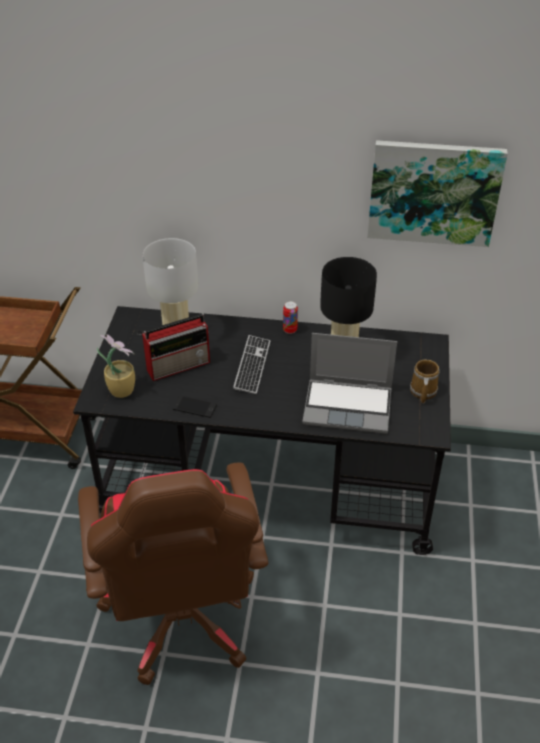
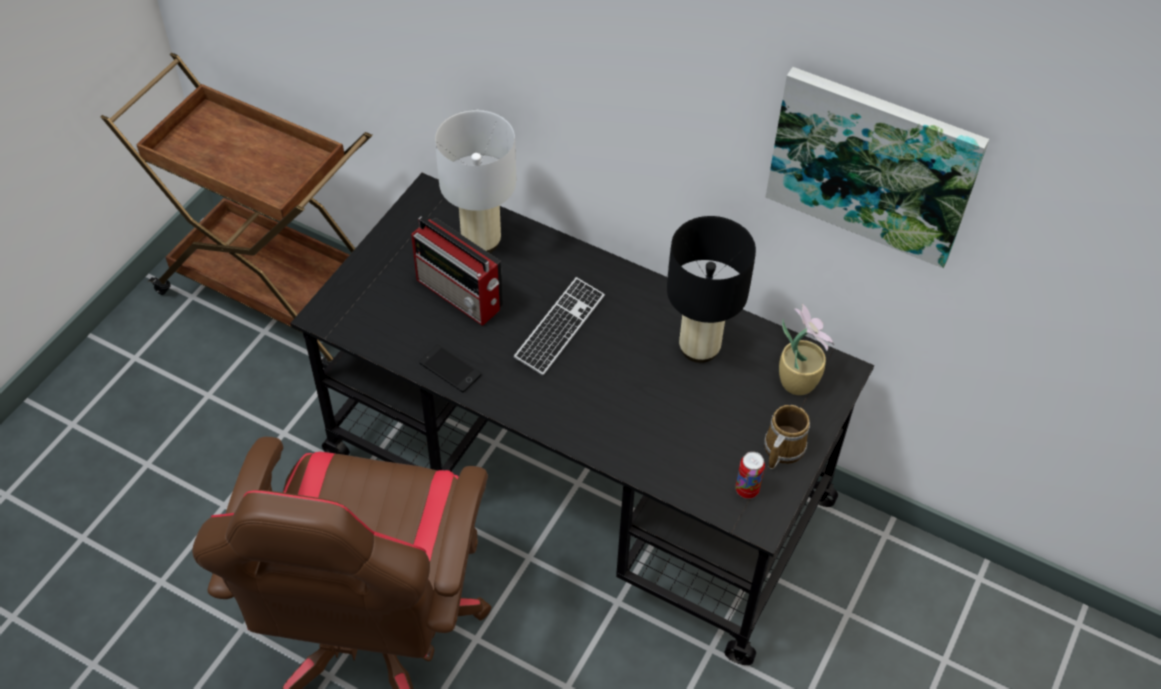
camera: 20 degrees right, 10 degrees up
(121, 389) = (367, 309): potted plant -> potted plant (797, 380)
(179, 365) = (461, 295): radio -> radio turned 45 degrees clockwise
(290, 330) = (642, 285): can -> can (747, 490)
(349, 406) = (662, 437): laptop -> none

